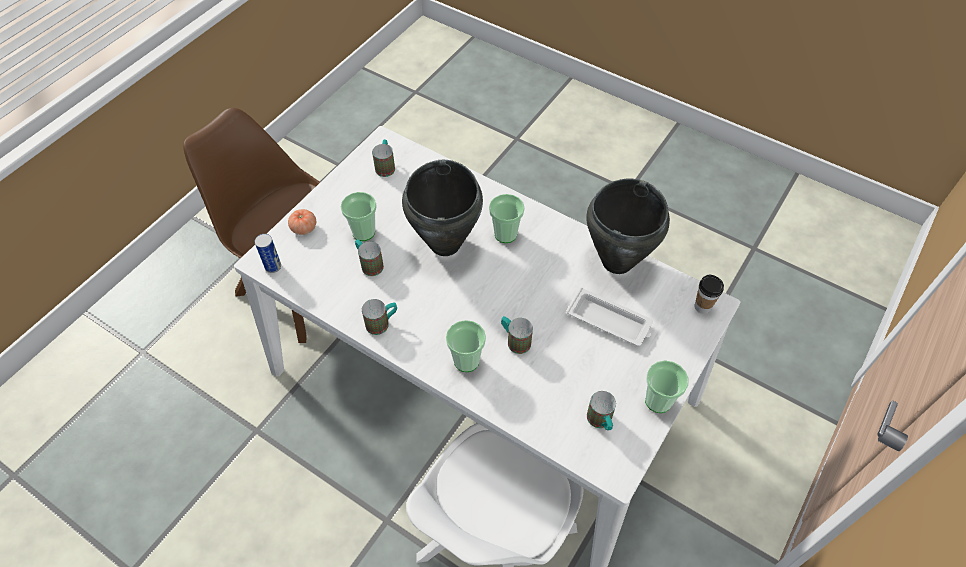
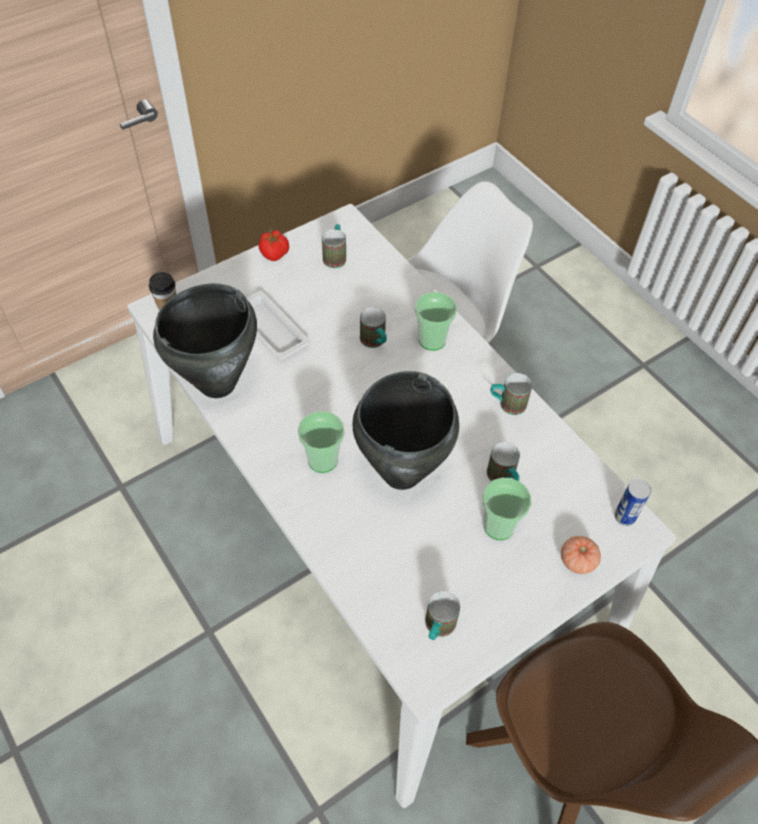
camera: 160 degrees left, 0 degrees up
(658, 401) = (275, 254): cup -> tomato

